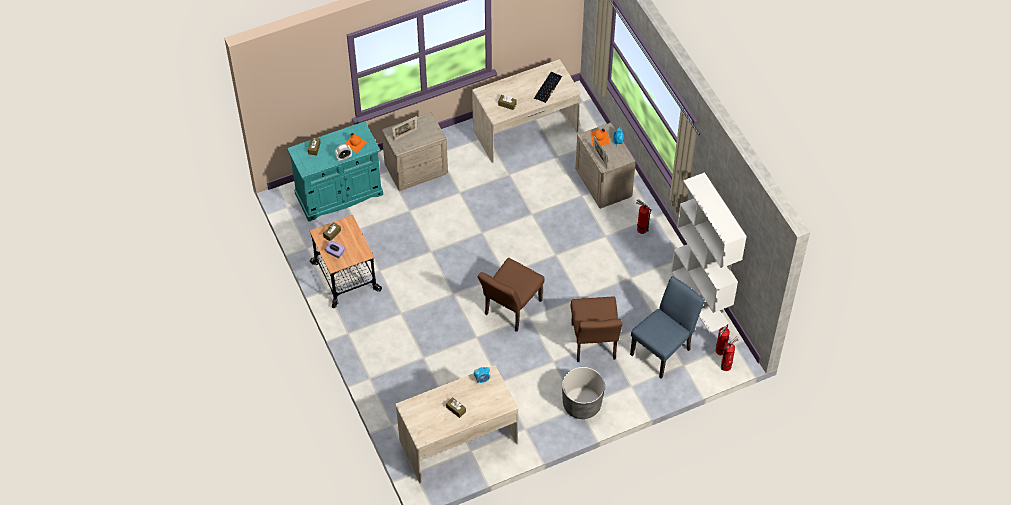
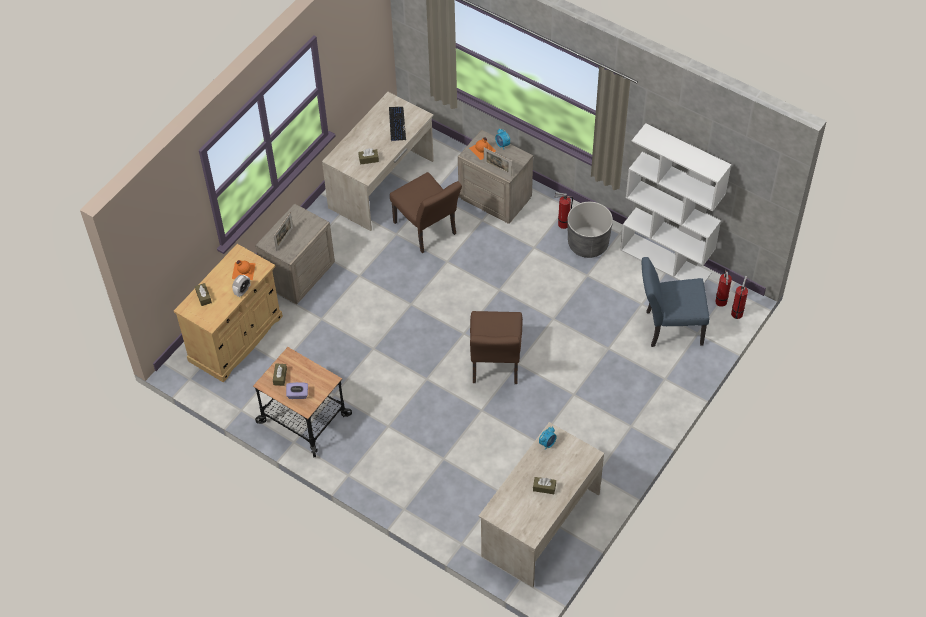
camera: 30 degrees left, 0 degrees up
(339, 194) = (236, 338): turquoise cabinet -> beige cabinet
(582, 404) = (632, 421): grey planter -> grey planter (588, 243)
(594, 345) = (601, 358): brown chair -> brown chair (427, 231)
(664, 349) = (669, 327): blue chair -> blue chair turned 105 degrees counterclockwise

